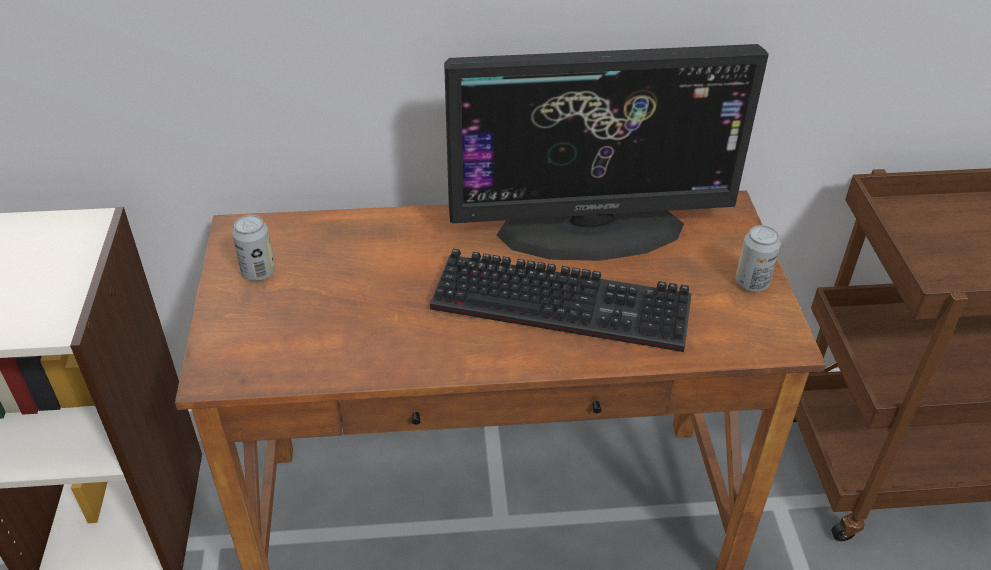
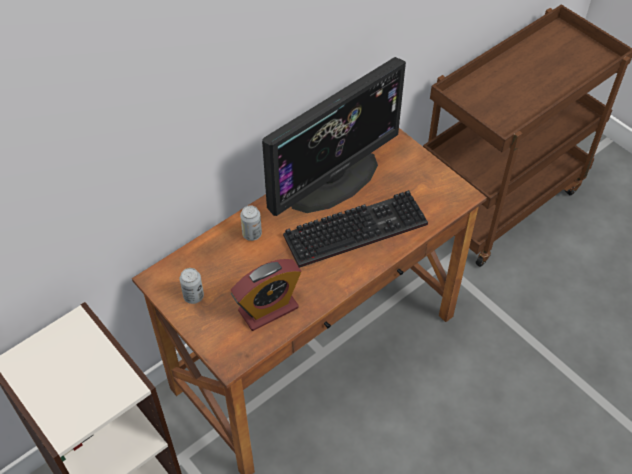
camera: 35 degrees left, 10 degrees up
(334, 339) = (268, 309): none -> alarm clock
(751, 283) = (428, 171): can -> can (252, 234)

